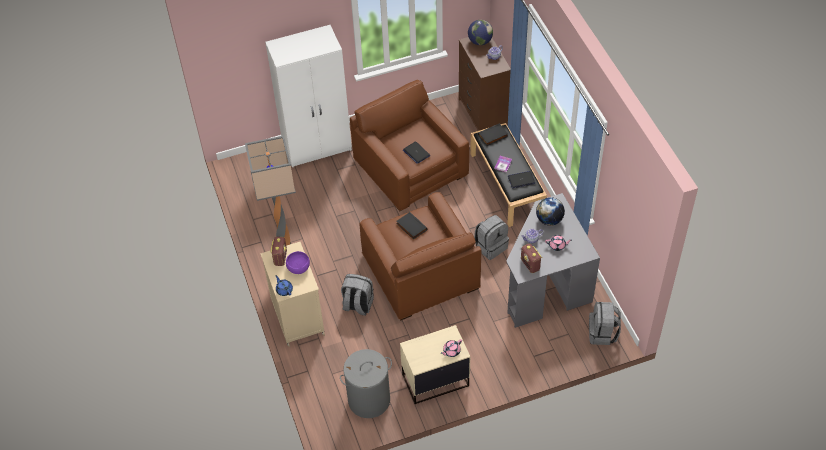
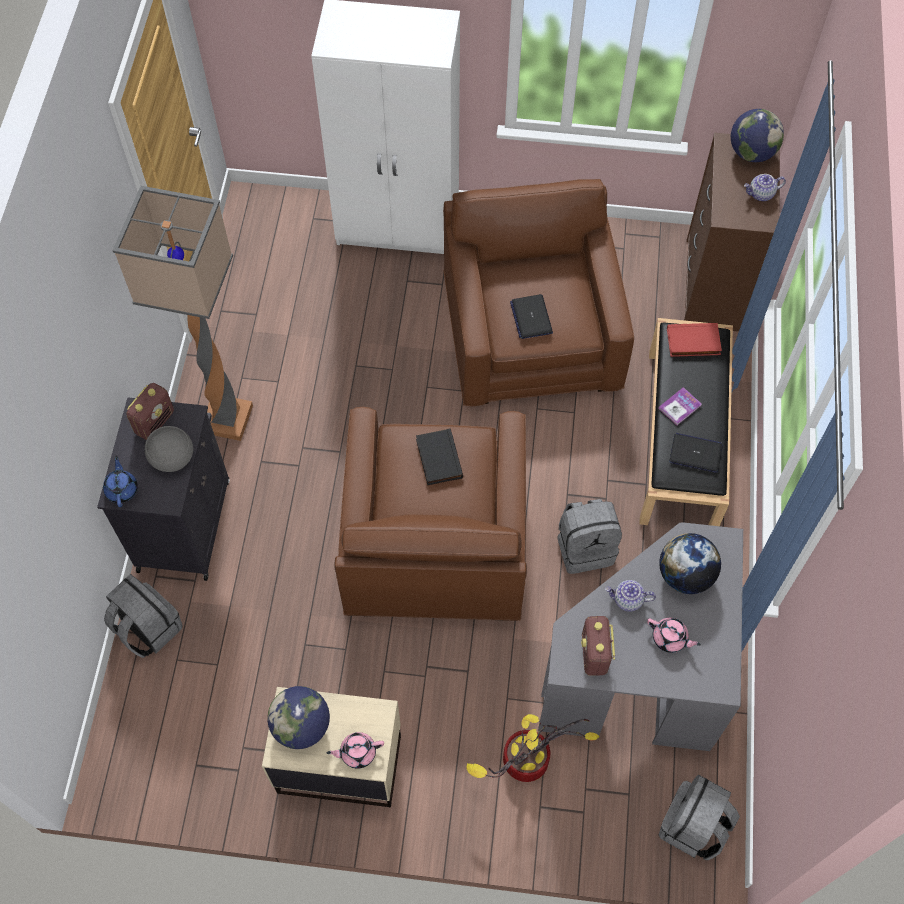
camera: 25 degrees right, 10 degrees up
(297, 316) = (184, 523): beige cabinet -> black cabinet
(298, 268) = (172, 457): purple bowl -> grey bowl
(357, 305) = (294, 550): grey backpack -> grey backpack (148, 628)
(369, 400) = (206, 743): grey laundry basket -> none
(421, 352) = (302, 726): none -> globe
(493, 136) = (693, 343): black book -> red book
(517, 343) = (524, 764): none -> potted plant

